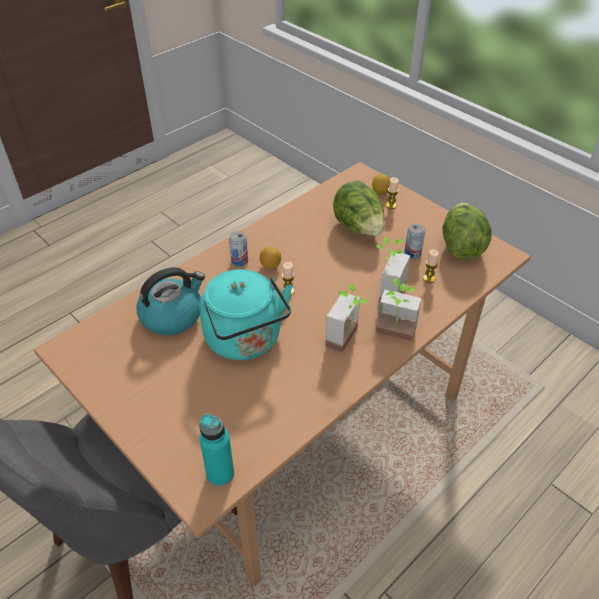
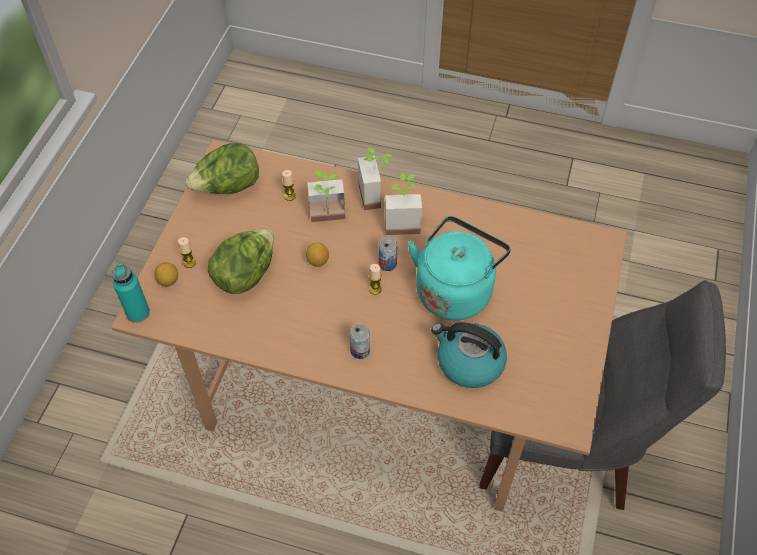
camera: 120 degrees left, 10 degrees up
(220, 474) = (579, 240): turquoise bottle -> turquoise bottle (138, 313)
(270, 266) = (349, 320): lemon -> lemon (317, 261)
(412, 253) = (260, 219): can -> can (387, 264)

